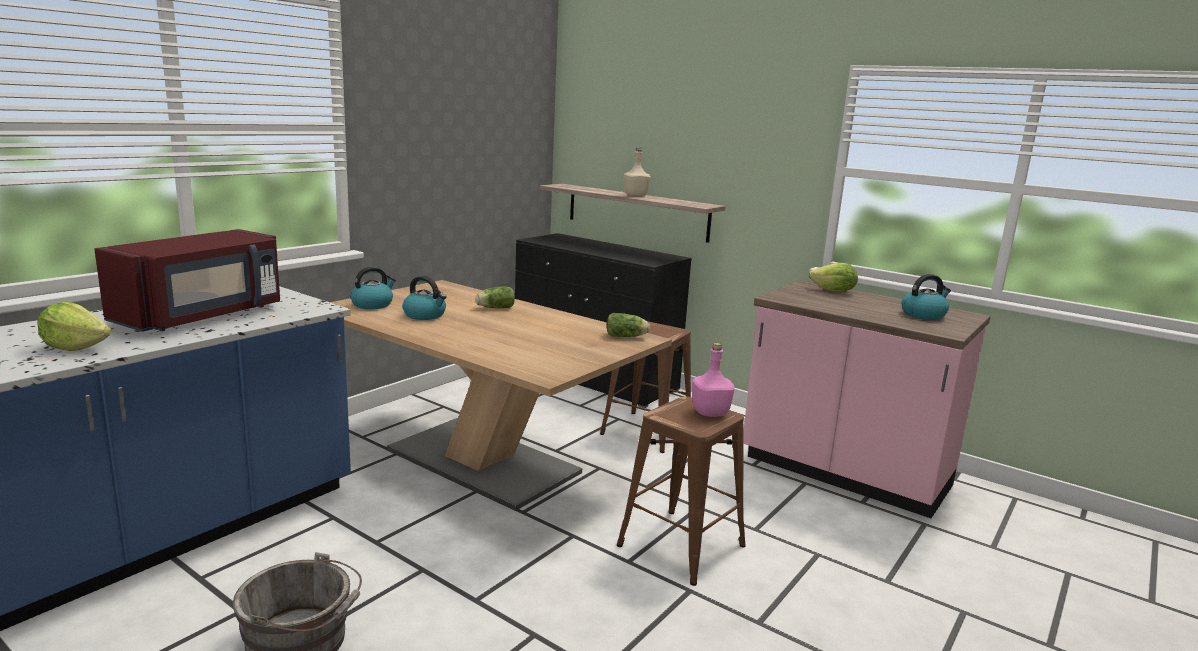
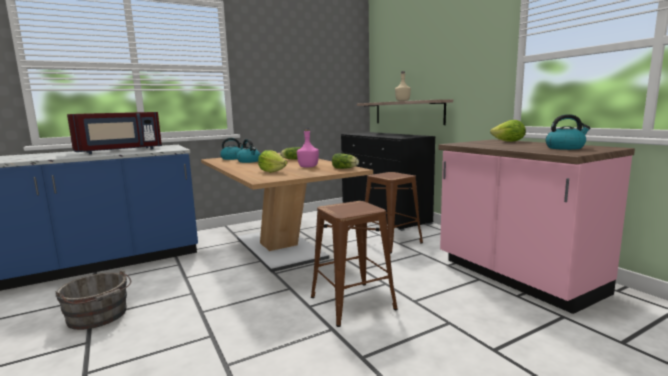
camera: 25 degrees right, 5 degrees down
(75, 347) = (43, 157): lettuce -> lettuce (272, 171)
(711, 413) = (364, 208): pink bottle -> pink bottle (308, 167)

